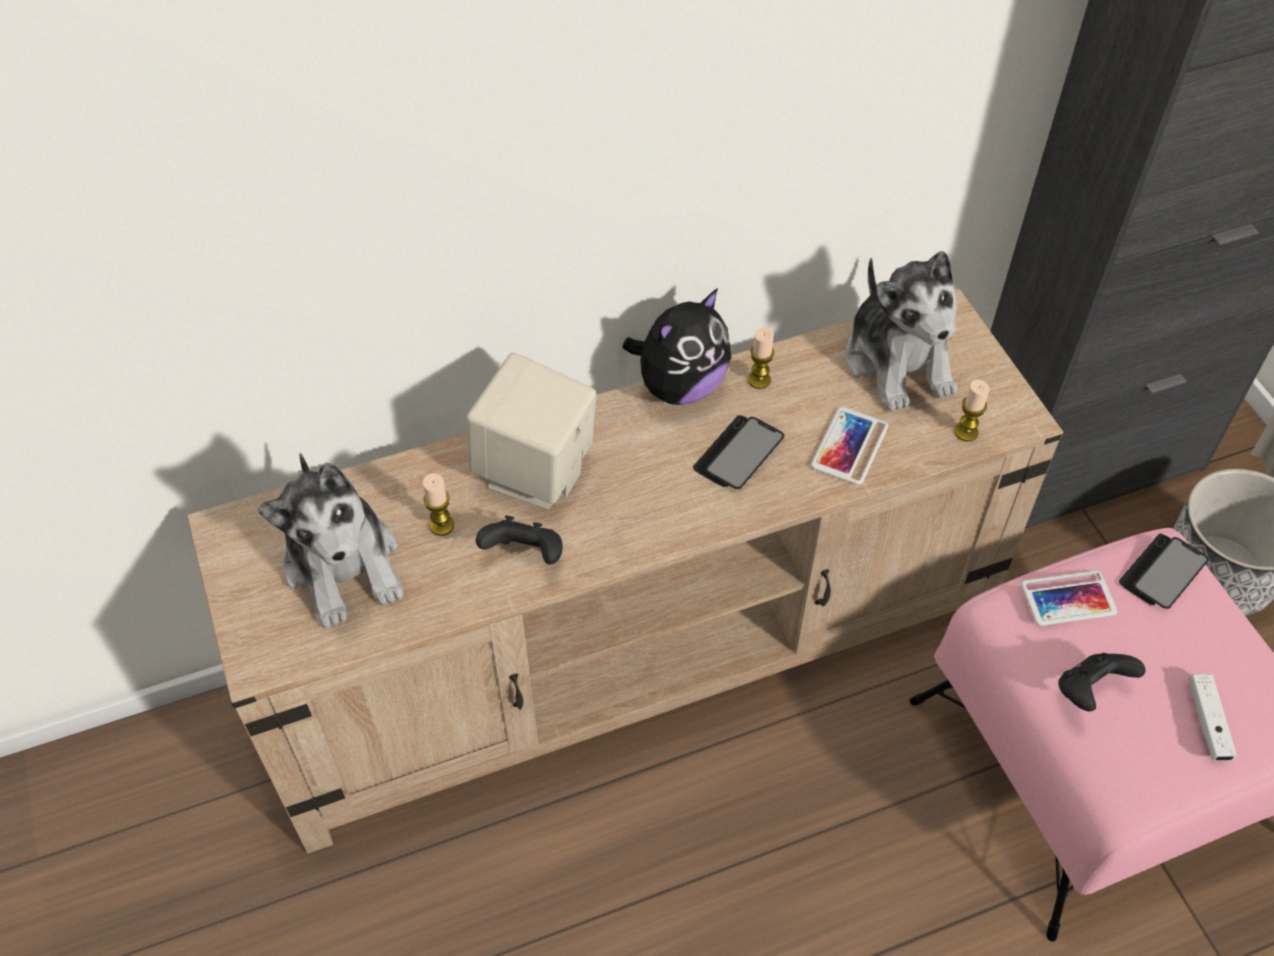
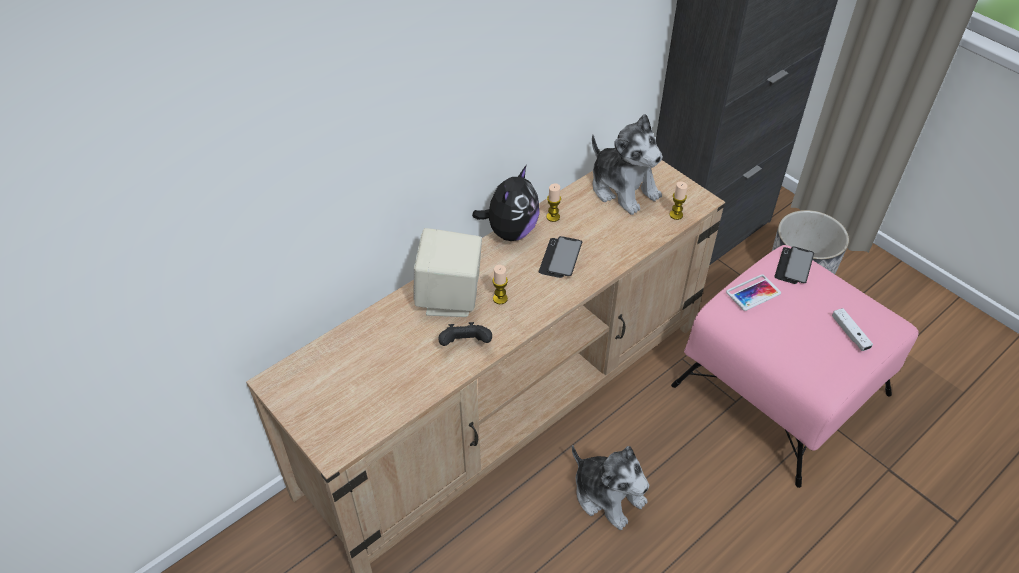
camera: 20 degrees left, 5 degrees down
(344, 564) = (359, 381): plush toy -> plush toy (608, 495)
(441, 525) = (408, 343): candle -> candle (500, 298)
(849, 446) = (618, 238): phone -> none
(1090, 691) = (785, 336): black game controller -> none

